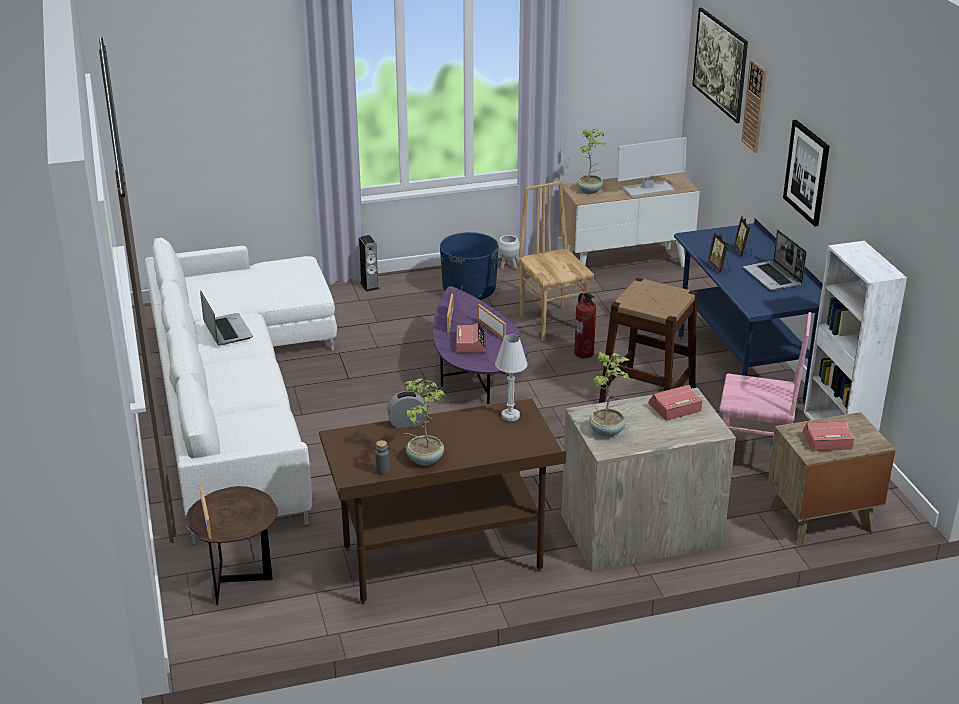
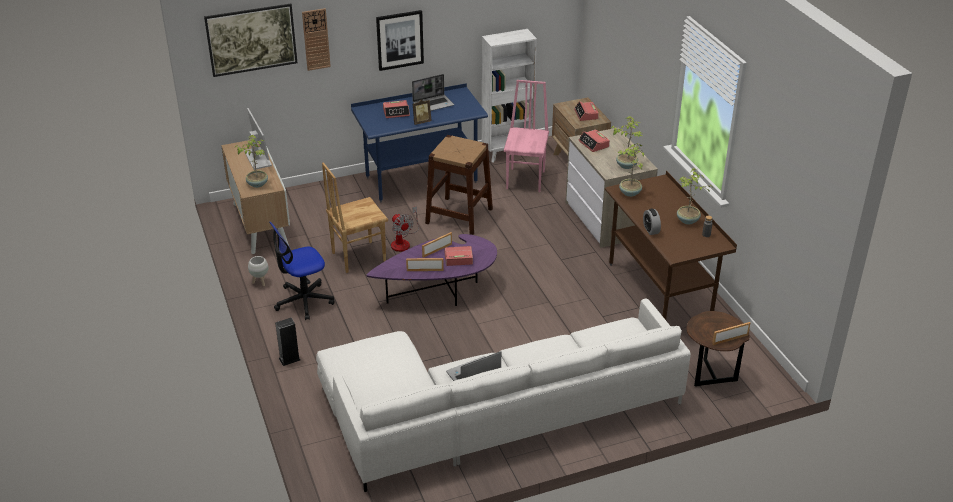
camera: 95 degrees left, 5 degrees up
(469, 291) = (303, 301): blue planter -> office chair
(510, 416) = (629, 193): white table lamp -> potted plant
(584, 353) = (403, 242): fire extinguisher -> fan
(743, 251) = (396, 112): picture frame -> alarm clock

